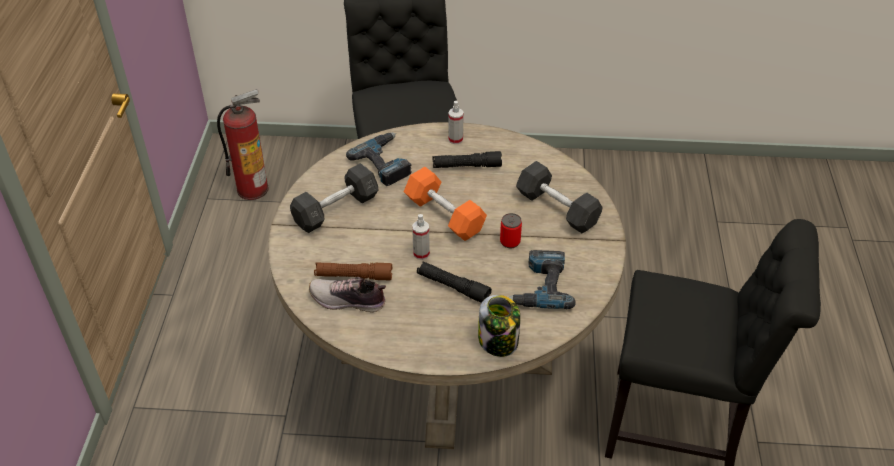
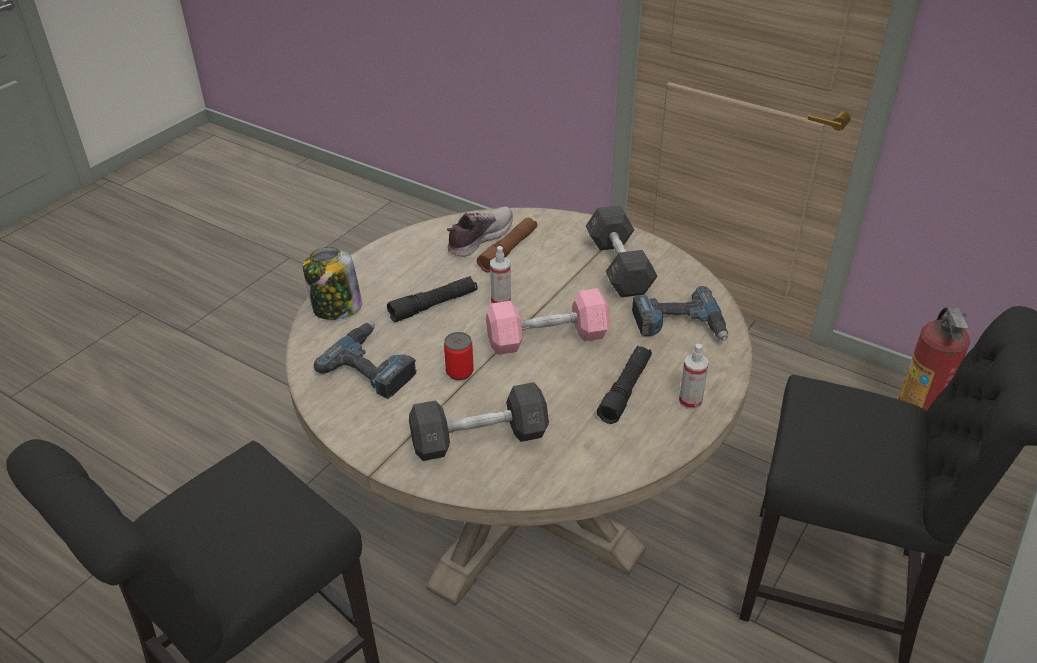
camera: 120 degrees right, 5 degrees down
(444, 215) = (547, 338): orange dumbbell -> pink dumbbell

